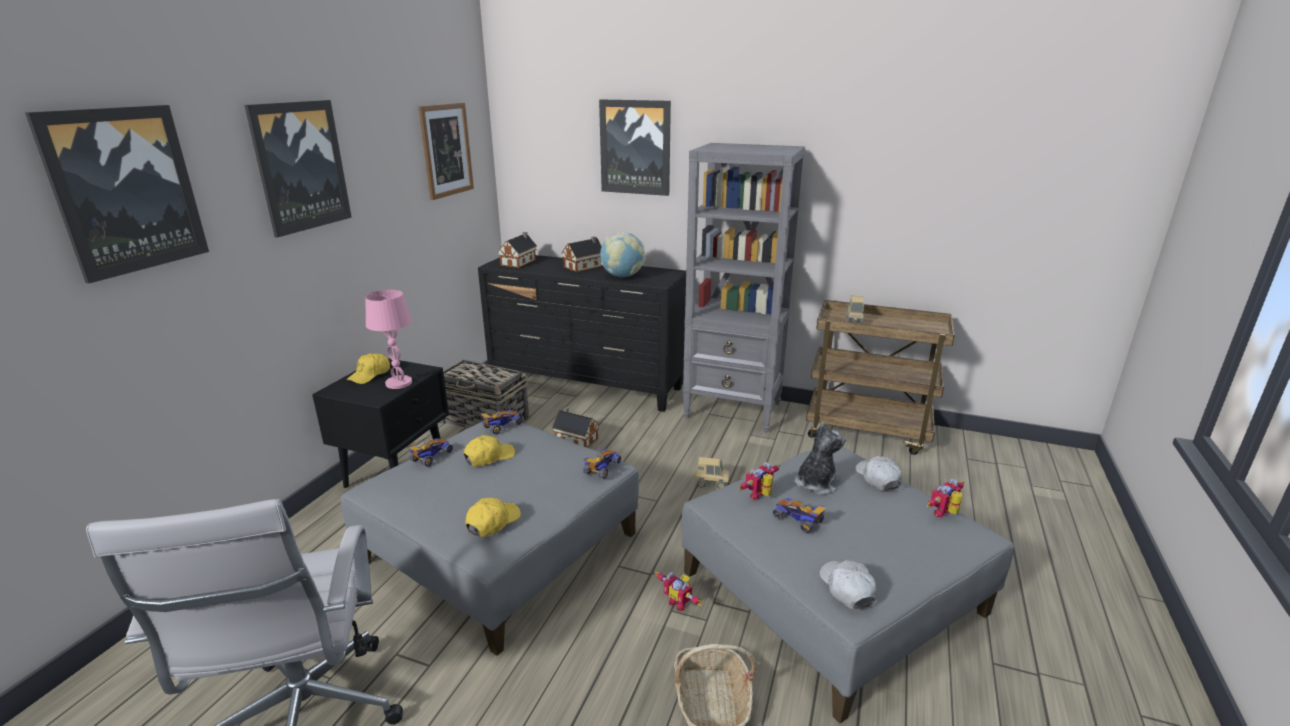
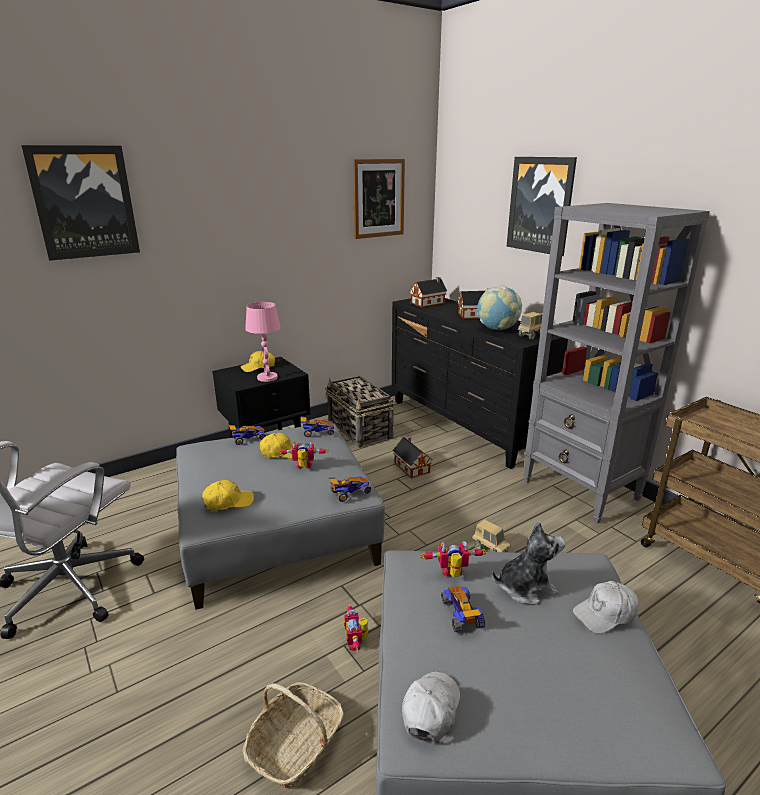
camera: 35 degrees right, 0 degrees up
(300, 166) = (228, 199): picture -> none
(854, 321) = (724, 429): toy truck -> toy truck (531, 336)
(877, 478) = (605, 614): white cap -> white cap turned 135 degrees counterclockwise
(945, 514) = (650, 695): toy robot -> toy robot (303, 468)

